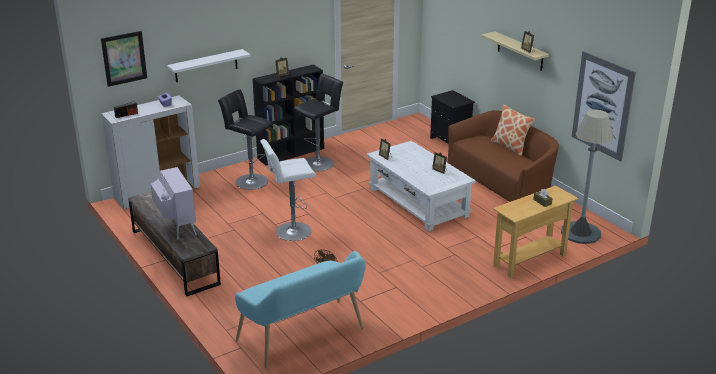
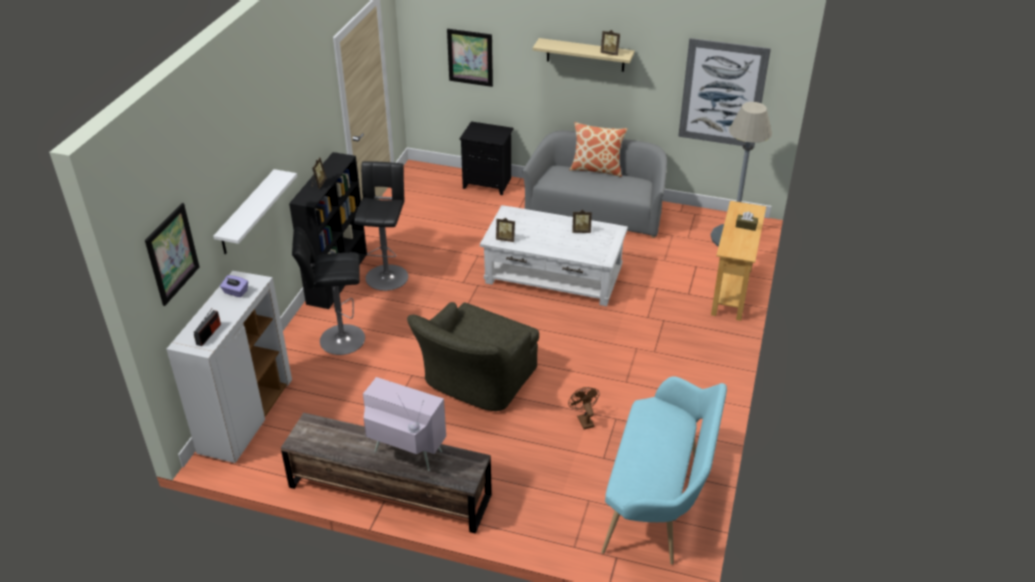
camera: 40 degrees left, 10 degrees up
(291, 232) = (475, 382): white stool -> green armchair
(457, 38) = (470, 57): none -> picture
(502, 181) = (596, 211): brown sofa -> grey sofa

